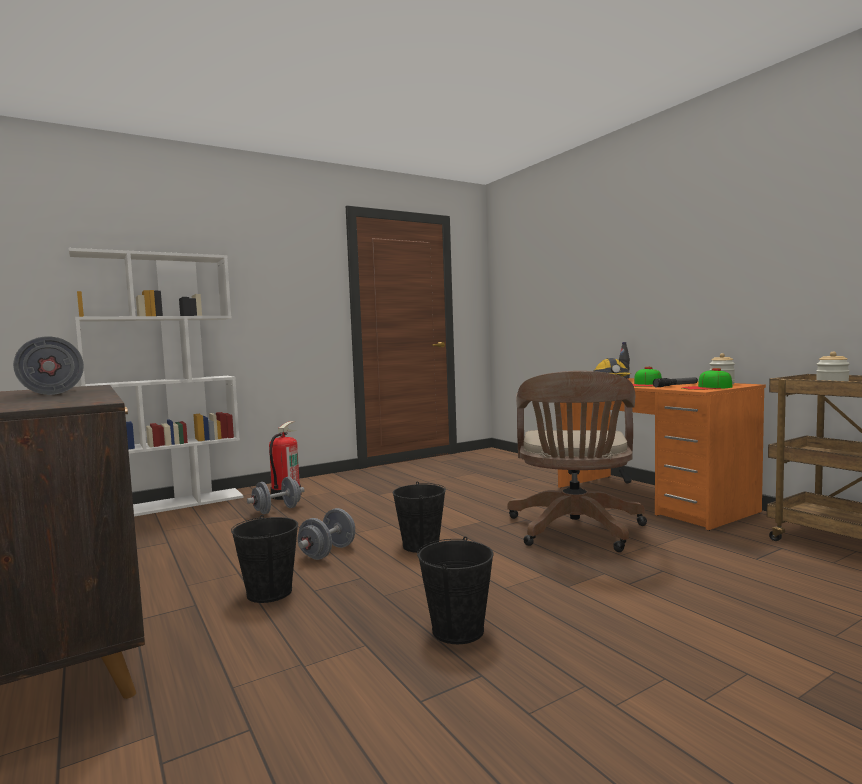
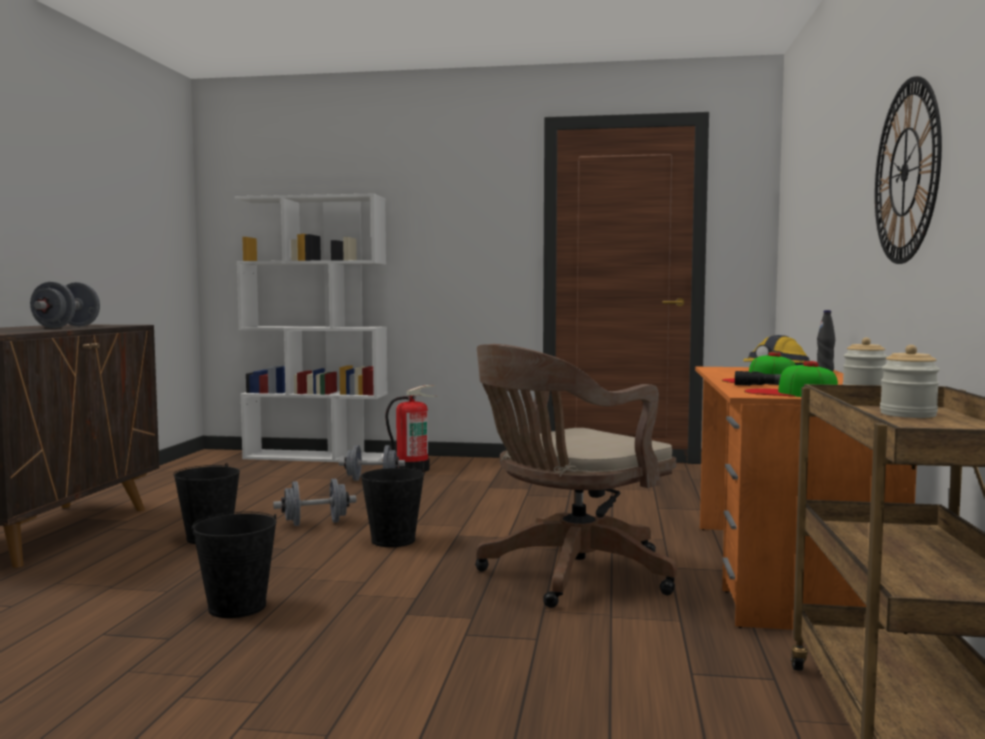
camera: 40 degrees right, 0 degrees up
(710, 262) = (905, 172): none -> wall clock

